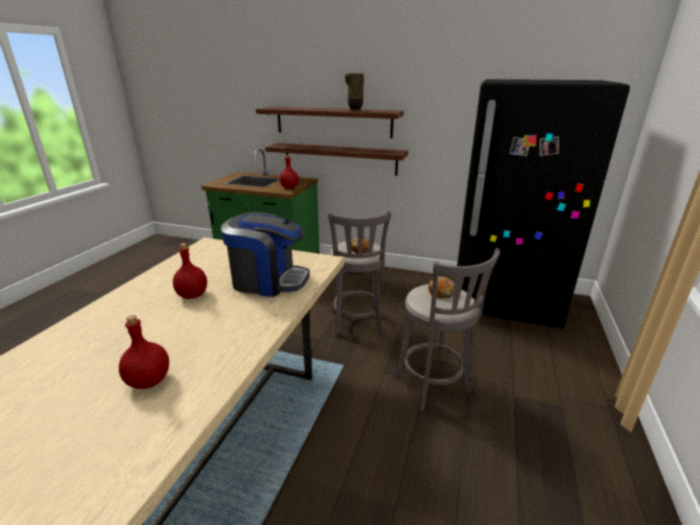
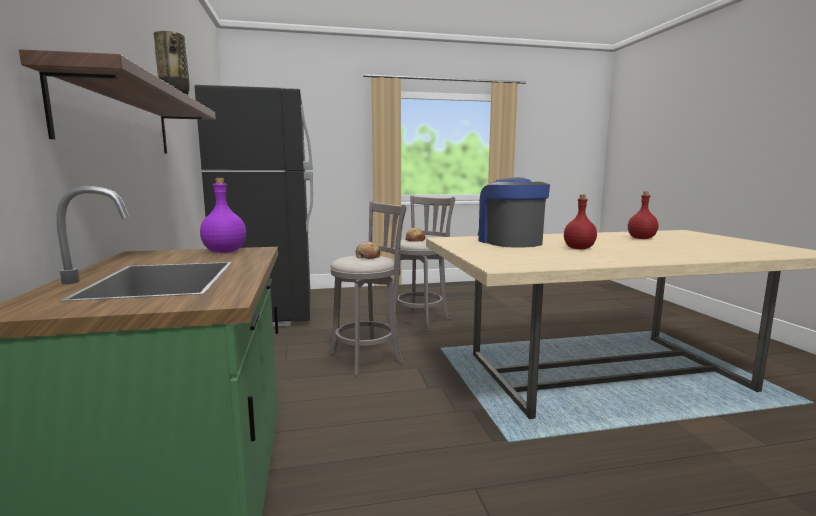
camera: 120 degrees left, 15 degrees down
(289, 187) = (225, 251): red bottle -> purple bottle
(339, 158) = (135, 198): shelf -> none

